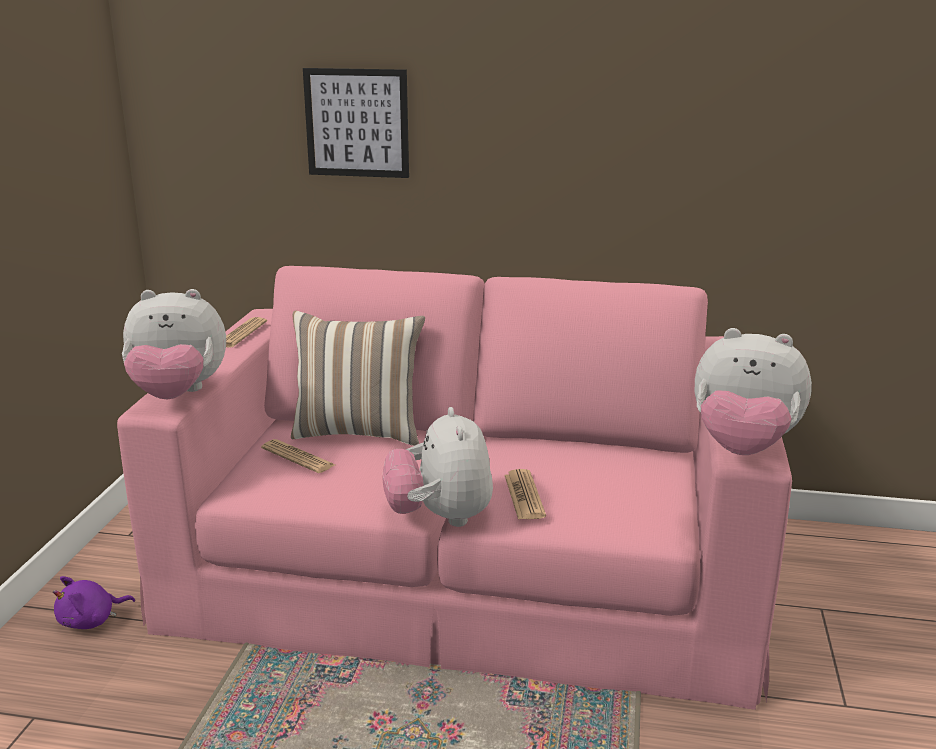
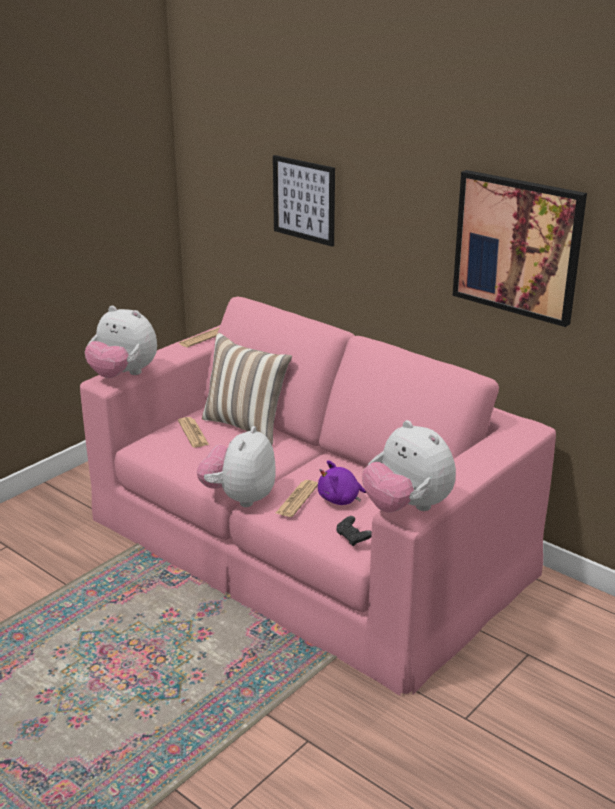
camera: 30 degrees right, 5 degrees up
(91, 621) = (70, 502): purple plush toy -> purple plush toy (342, 499)
(641, 520) = (353, 538): none -> black game controller
(688, 125) = (517, 246): none -> picture

